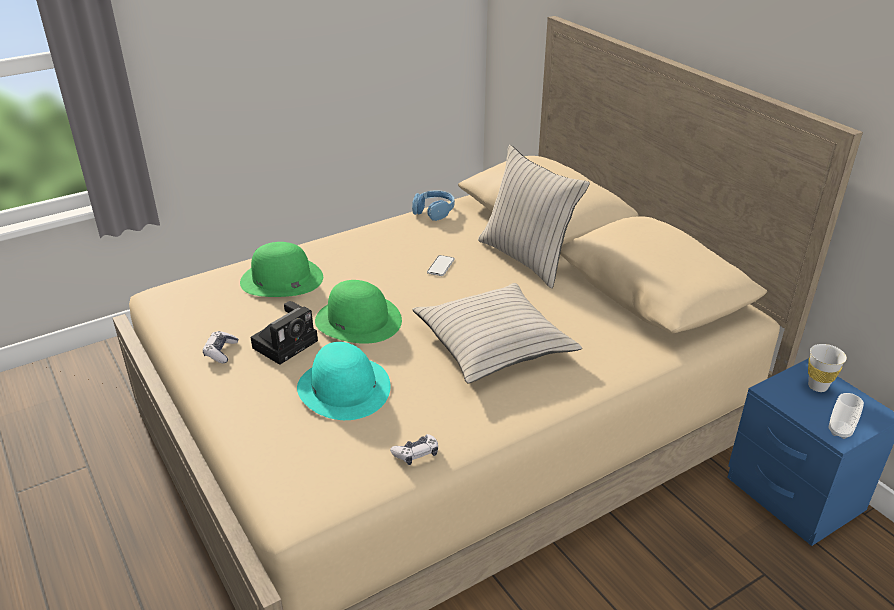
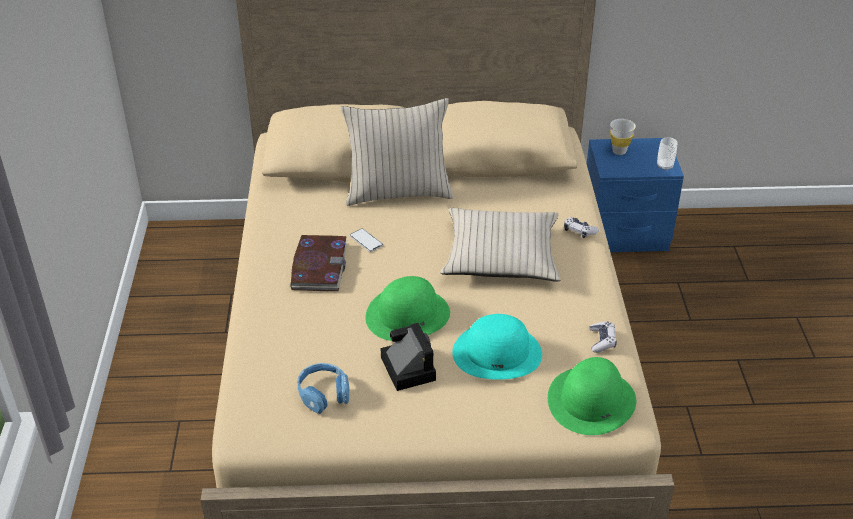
camera: 60 degrees left, 5 degrees up
(221, 352) = (386, 412): game controller -> game controller (579, 231)
(281, 279) = (296, 341): green hat -> green hat (591, 401)
(385, 256) = (319, 266): none -> book
(434, 211) = (267, 210): blue headphones -> blue headphones (323, 394)

